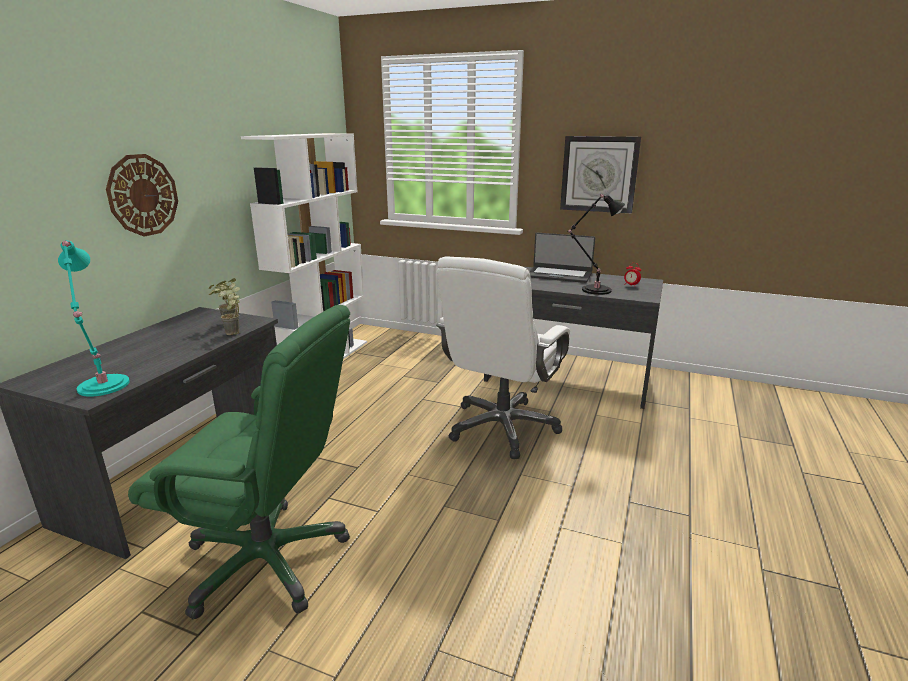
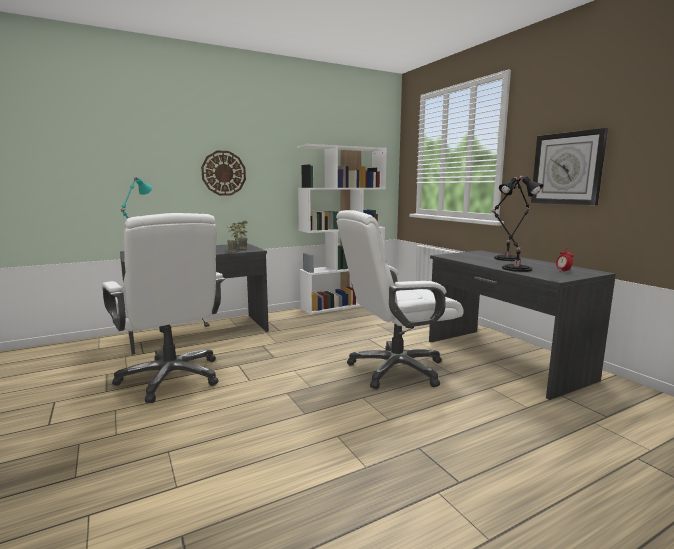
camera: 40 degrees right, 10 degrees down
(267, 560) = (172, 377): green office chair -> white office chair
(559, 275) = (508, 258): laptop -> black table lamp

